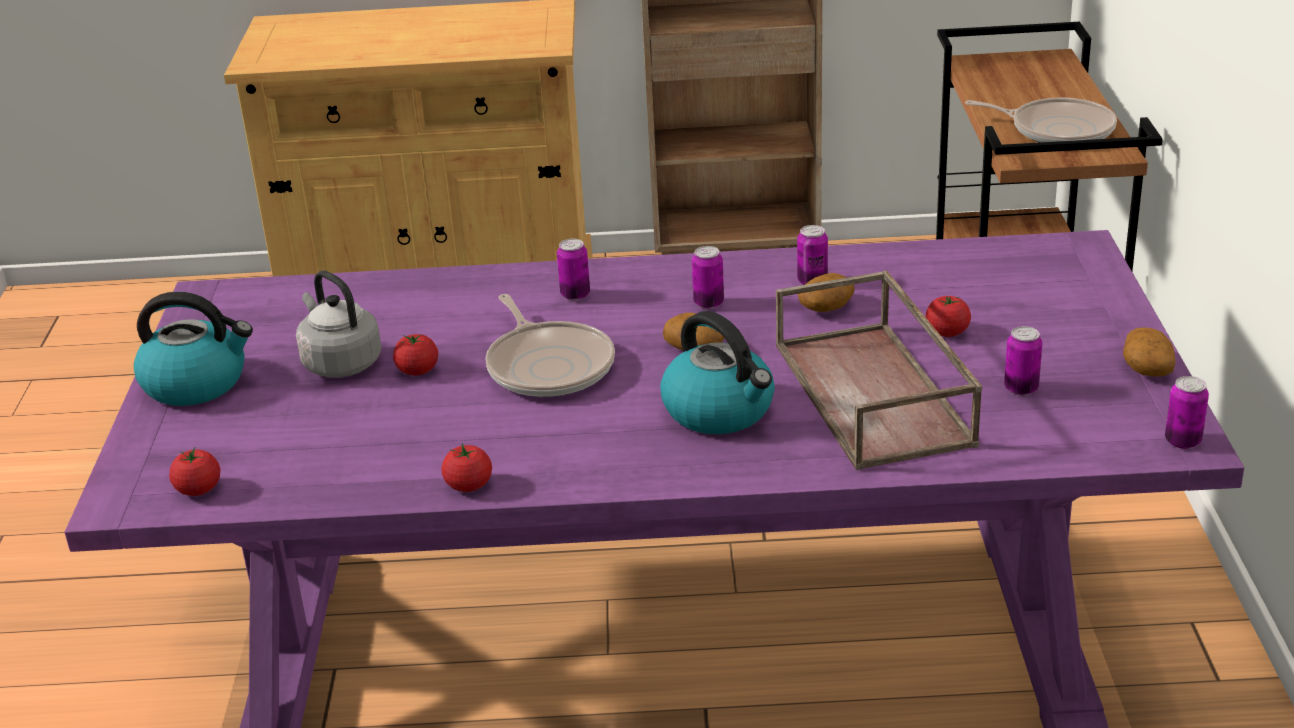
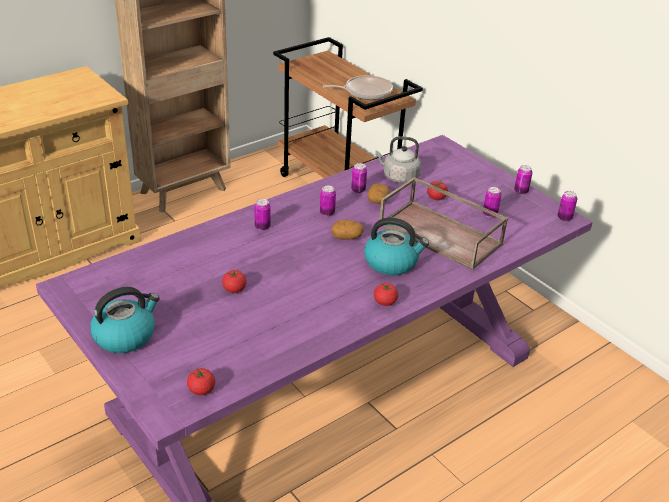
camera: 40 degrees left, 5 degrees up
(340, 363) = (189, 298): grey kettle -> grey kettle (398, 177)
(469, 485) = (329, 336): tomato -> tomato (385, 302)
(549, 365) = (293, 266): frying pan -> none
(1146, 368) = (521, 191): potato -> can

